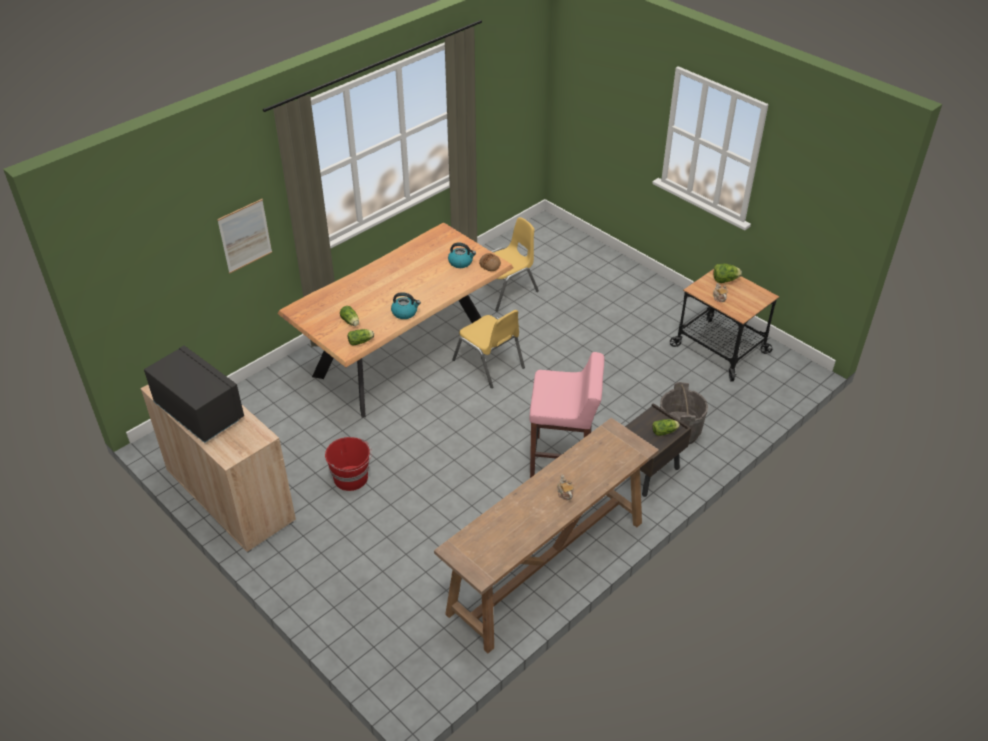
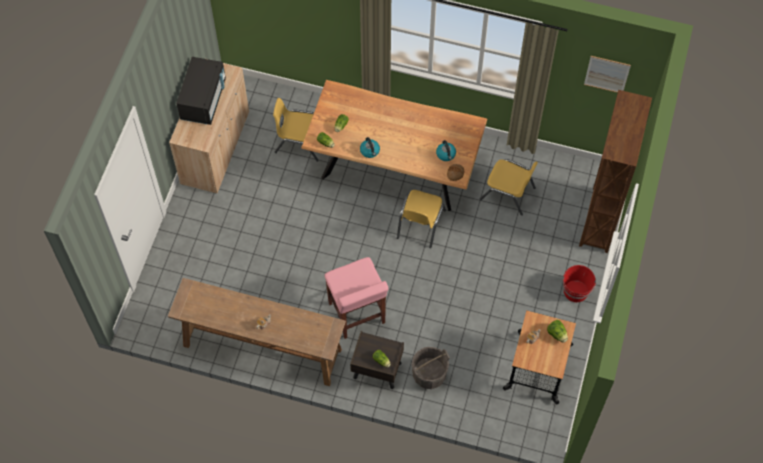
camera: 60 degrees right, 20 degrees up
(245, 236) = (330, 26): picture -> picture (607, 74)
(298, 416) = (300, 141): none -> yellow chair
(351, 478) = (267, 203): red bucket -> red bucket (576, 291)
(583, 248) = (599, 220): none -> brown bookcase

